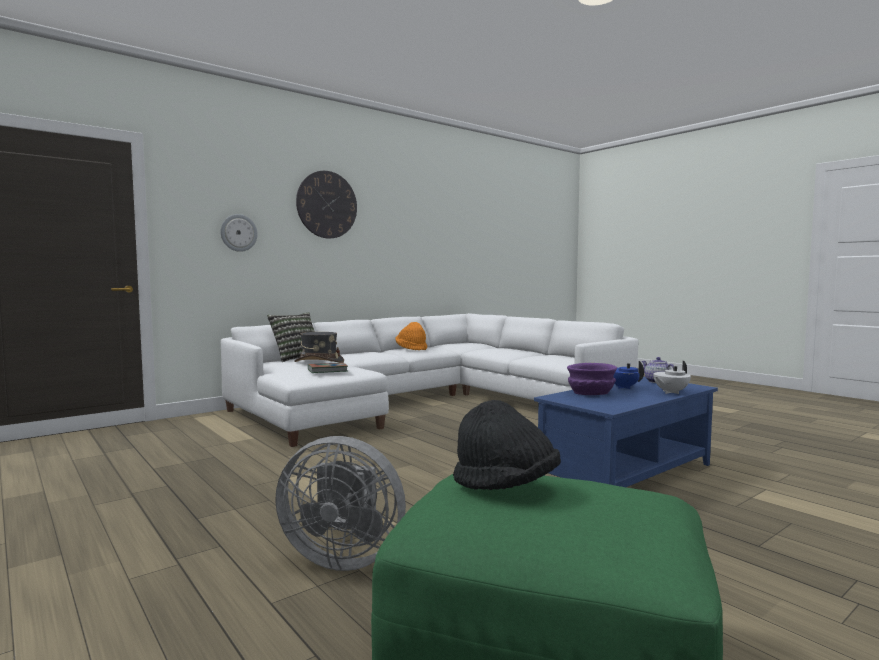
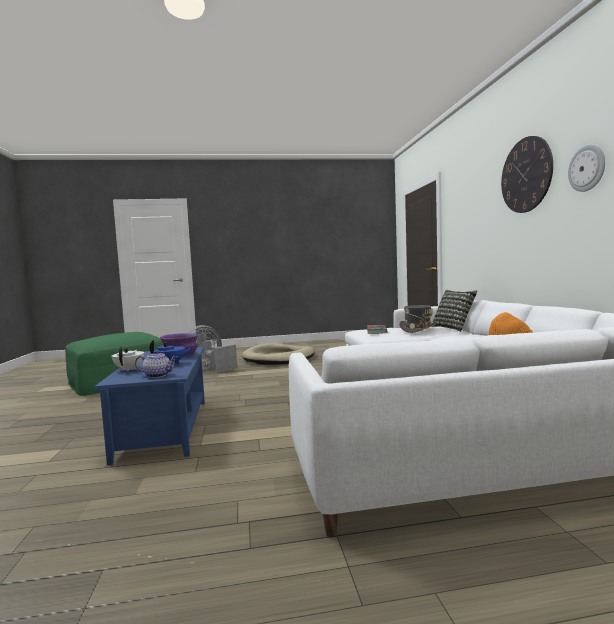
camera: 120 degrees right, 0 degrees up
(185, 513) = (279, 358): none -> beige dog bed
(238, 233) = (472, 223): wall clock -> wall clock (587, 168)
(505, 487) = (128, 333): black hat -> none

